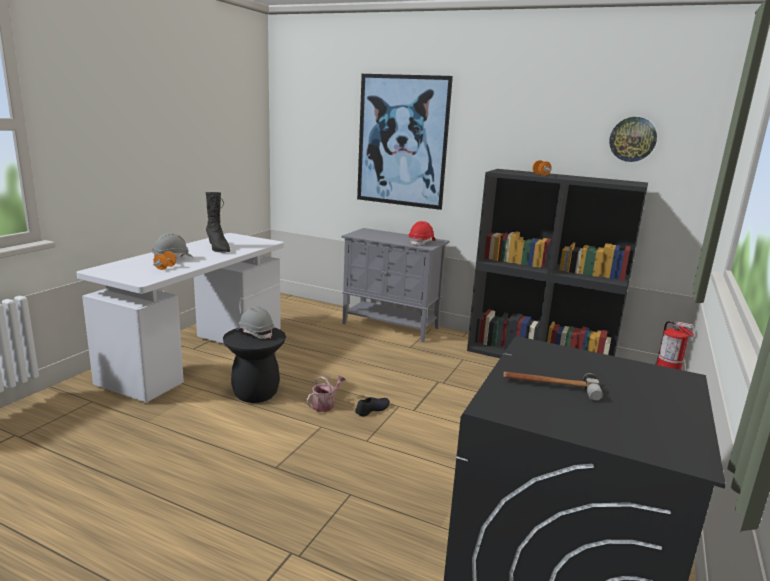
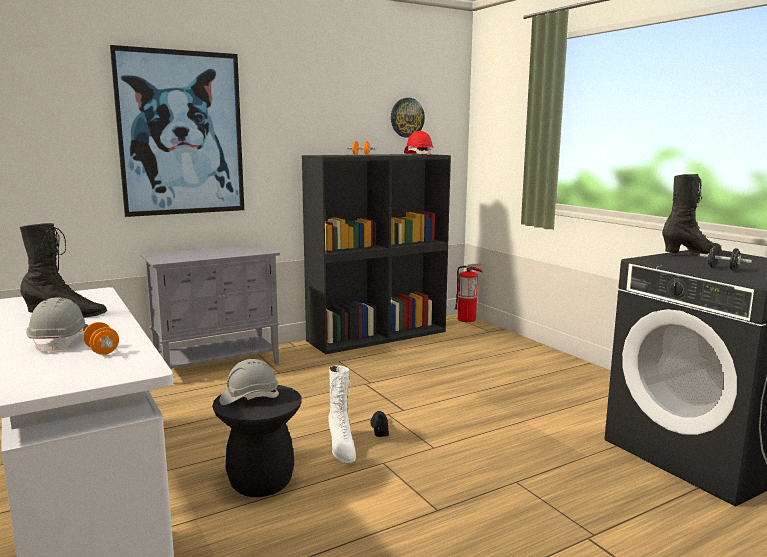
camera: 55 degrees left, 5 degrees down
(325, 405) = (341, 448): watering can -> white boot
(421, 242) = (249, 250): red hard hat -> red hard hat (418, 154)
(549, 387) = (722, 269): hammer -> black dumbbell
(624, 367) = (691, 254): none -> black boot

